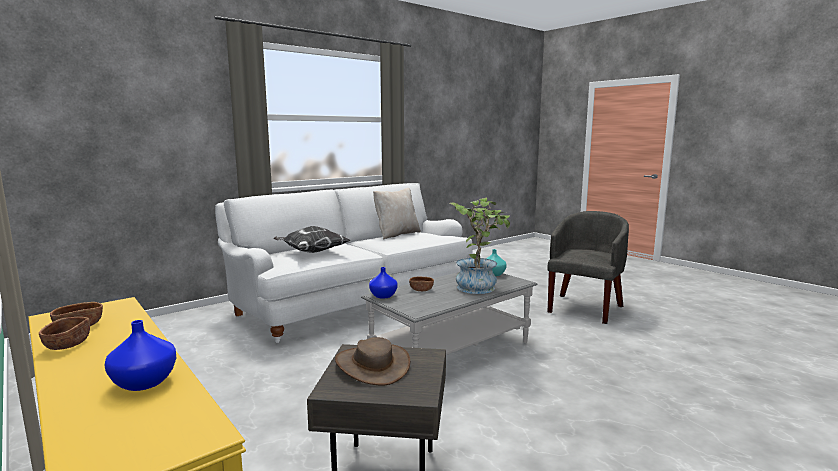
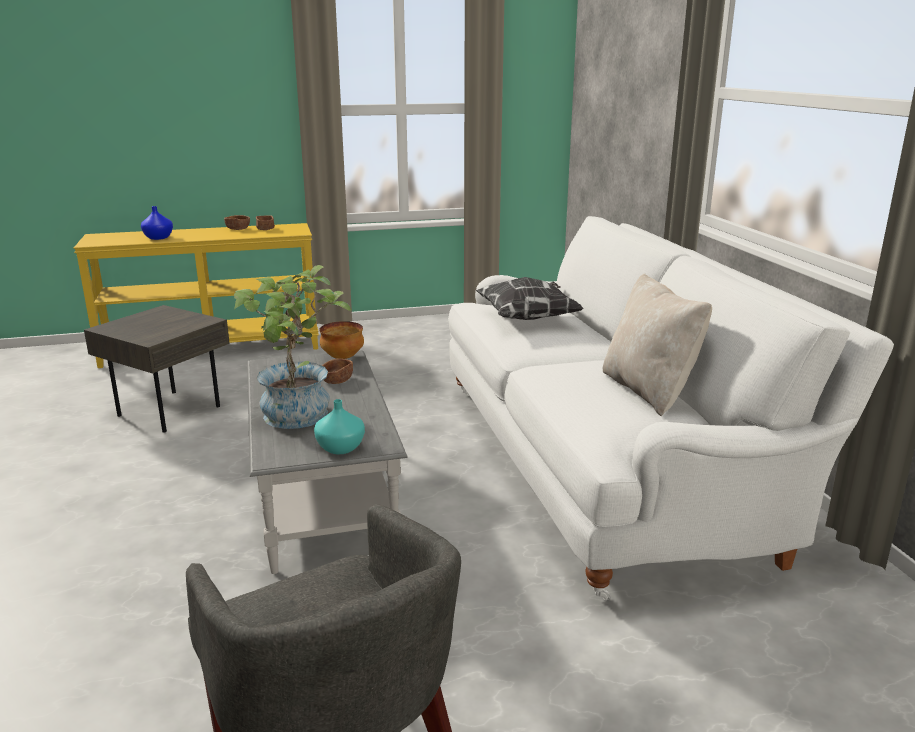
camera: 115 degrees right, 10 degrees up
(372, 365) = (171, 322): brown hat -> none
(383, 296) = (343, 357): blue vase -> bowl

